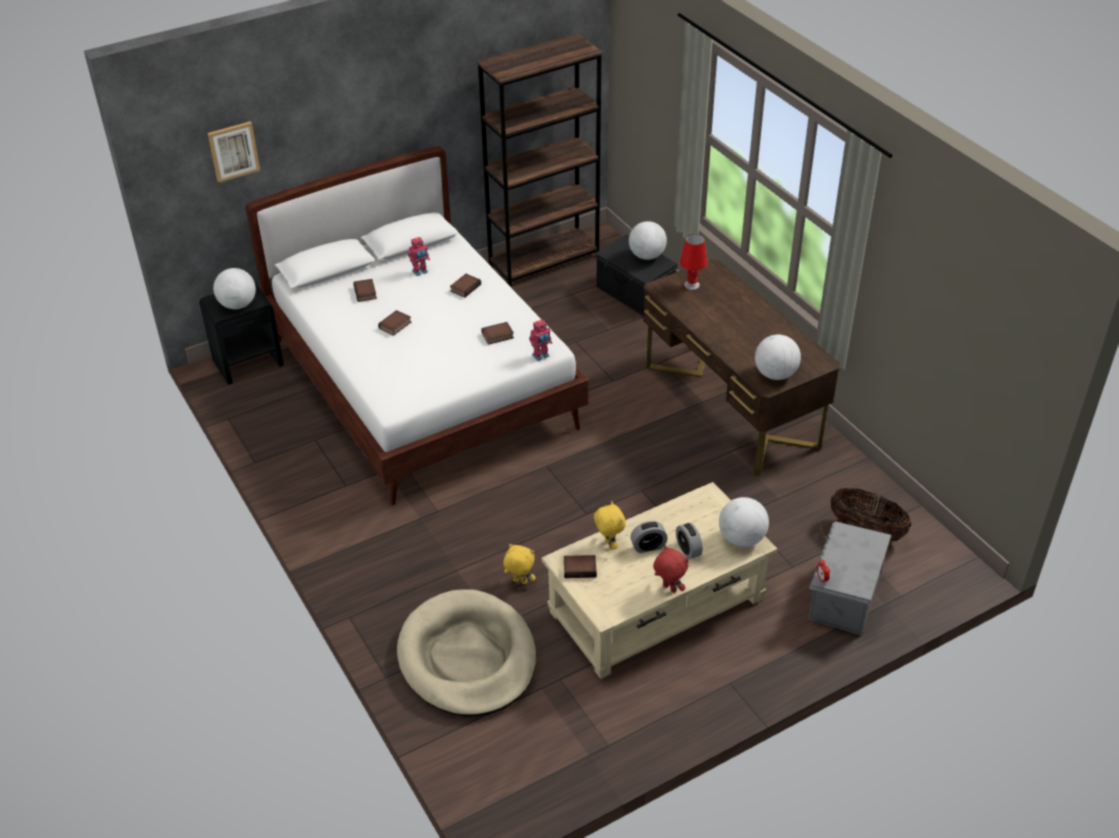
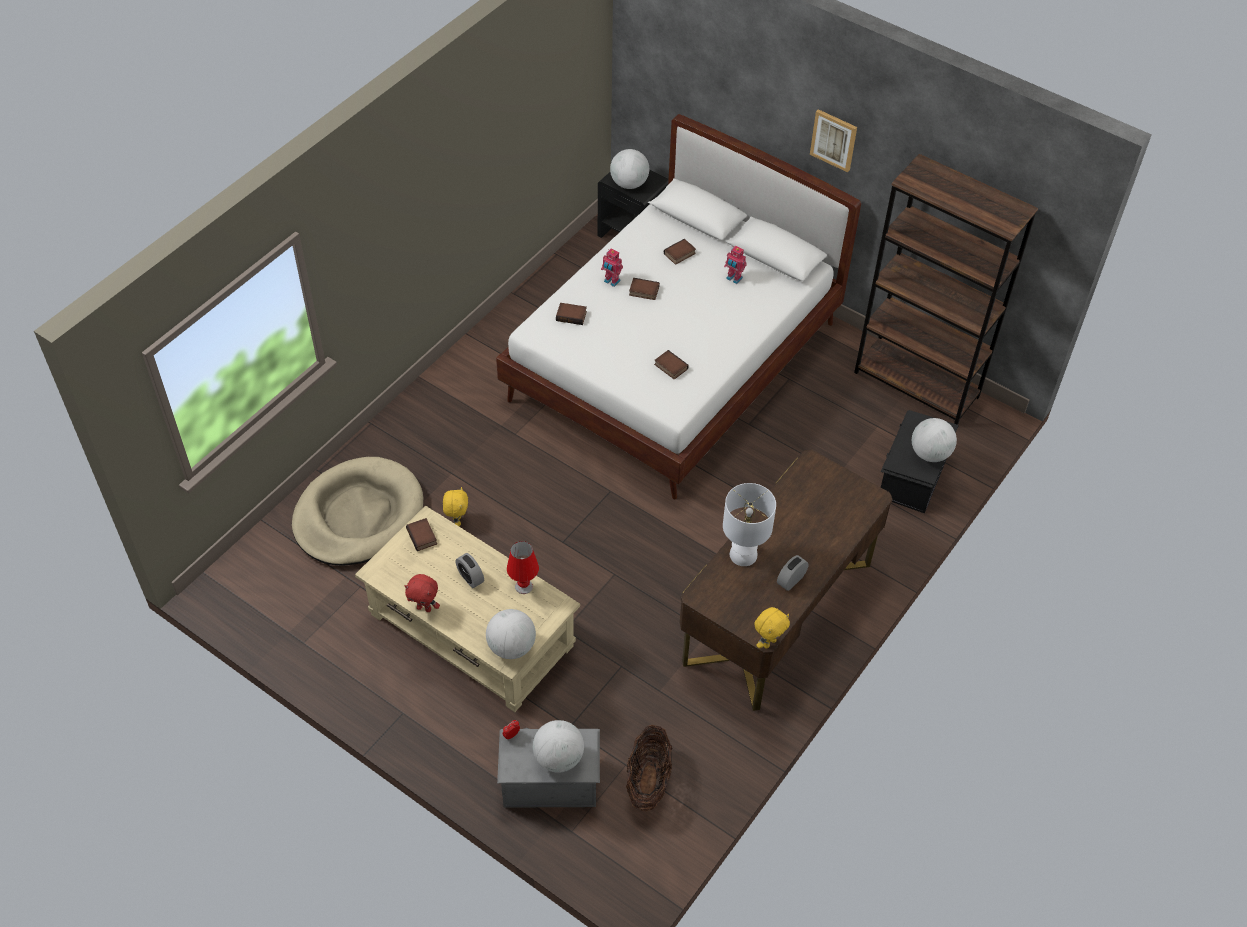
camera: 65 degrees right, 10 degrees up
(233, 151) = (684, 64): picture -> picture (834, 140)
(465, 287) = (729, 318): book -> book (572, 315)
(541, 356) = (658, 408): toy robot -> toy robot (611, 281)
(608, 544) = (461, 547): yellow plush toy -> yellow plush toy (768, 642)
(668, 589) = (424, 608): red plush toy -> red plush toy turned 90 degrees clockwise
(688, 550) = (479, 609): alarm clock -> alarm clock (791, 580)
(692, 285) = (832, 488): red table lamp -> red table lamp (524, 586)
(735, 350) = (743, 554): none -> white table lamp
(775, 374) = (721, 598): globe -> globe (558, 758)

